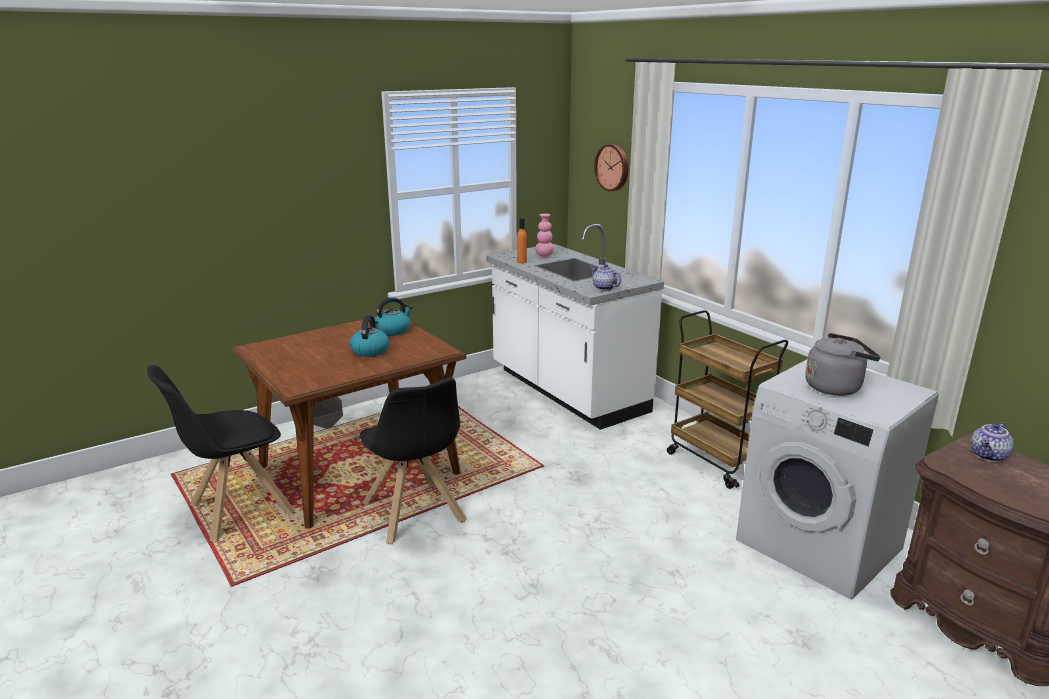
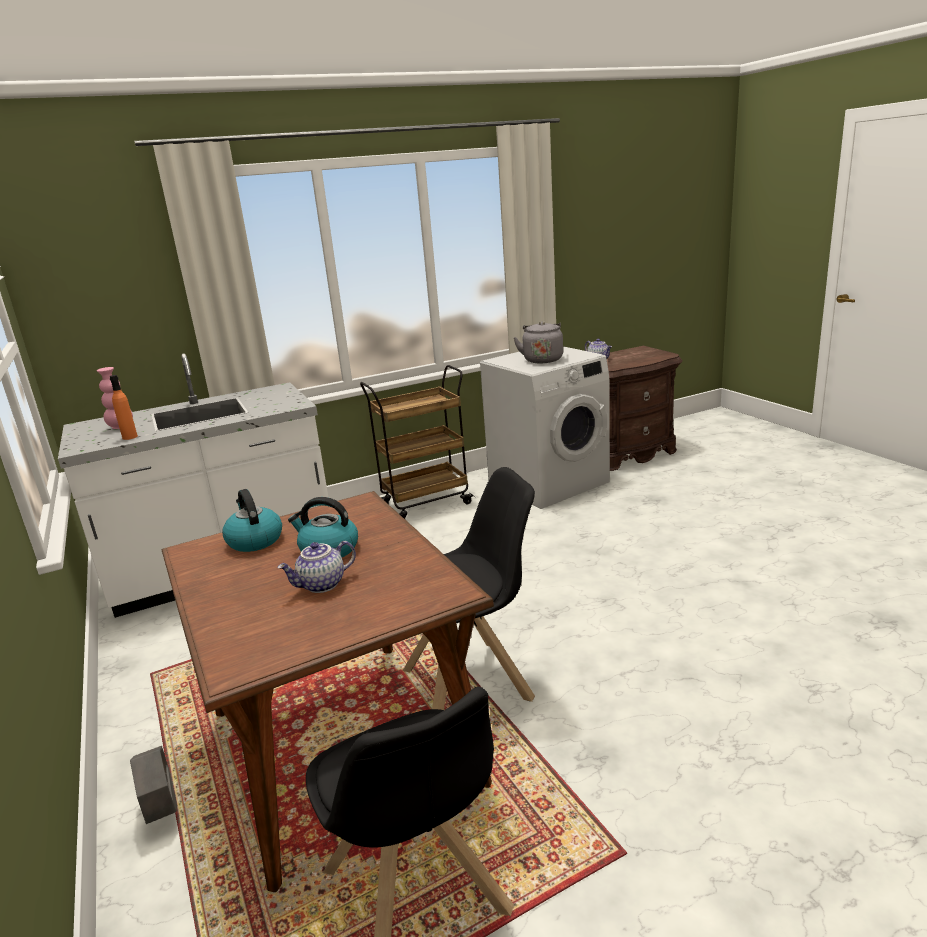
camera: 80 degrees left, 0 degrees up
(604, 288) = (288, 401): teapot -> teapot (322, 585)
(613, 167) = (124, 291): wall clock -> none

